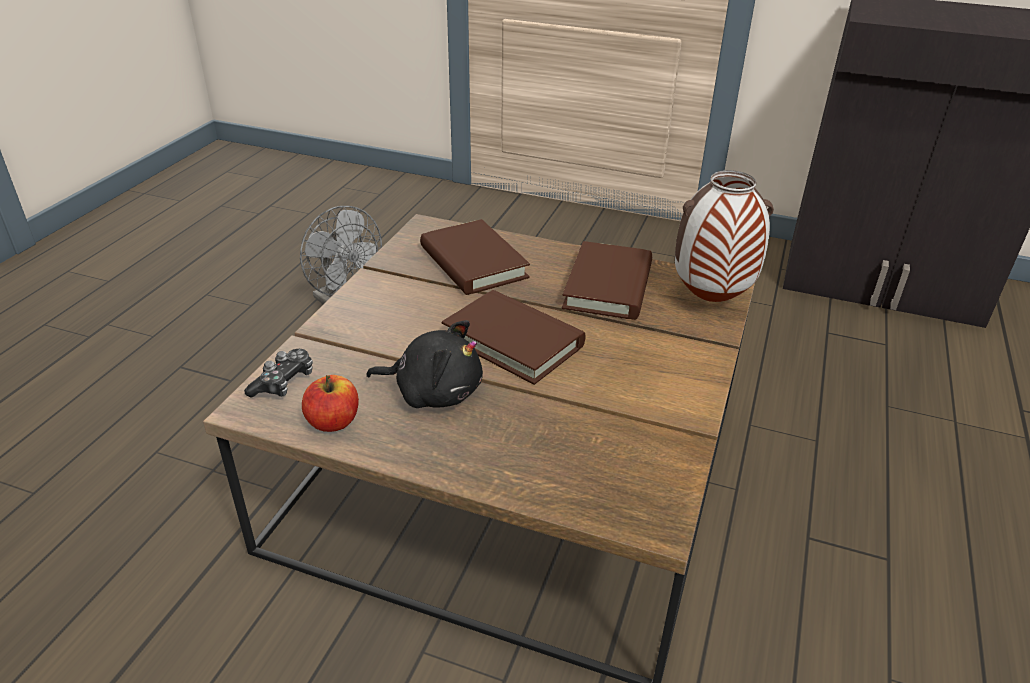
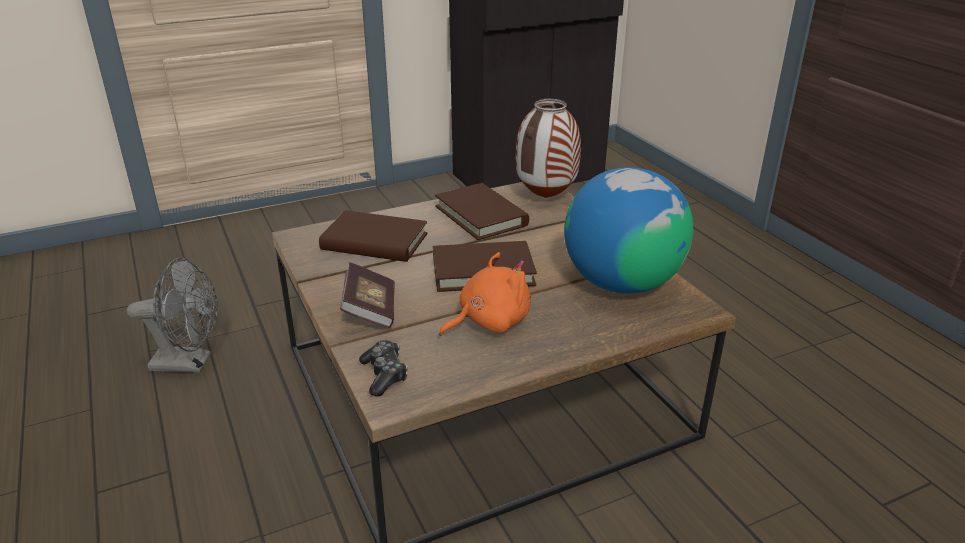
camera: 45 degrees left, 5 degrees down
(333, 421) = (461, 373): apple -> none
(368, 321) = (370, 310): none -> book
(434, 392) = (489, 321): black plush toy -> orange plush toy
(625, 436) = (621, 283): none -> globe

